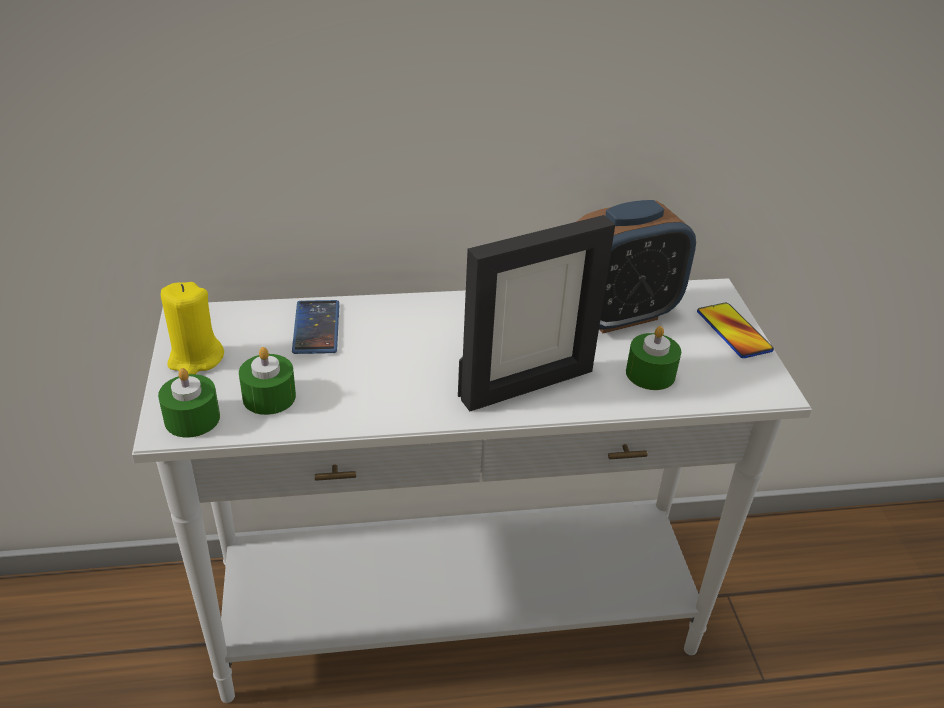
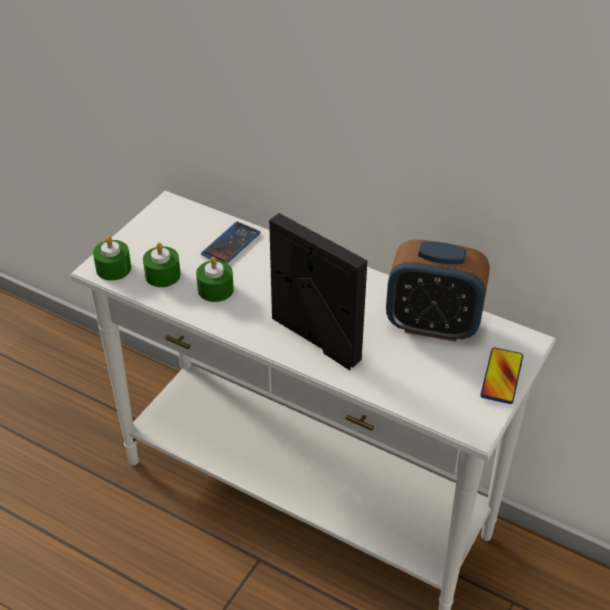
camera: 40 degrees right, 5 degrees up
(195, 359) = (147, 233): yellow candle -> none
(526, 383) = (314, 340): picture frame -> picture frame turned 150 degrees counterclockwise
(650, 374) = (402, 374): green candle -> green candle (215, 289)

